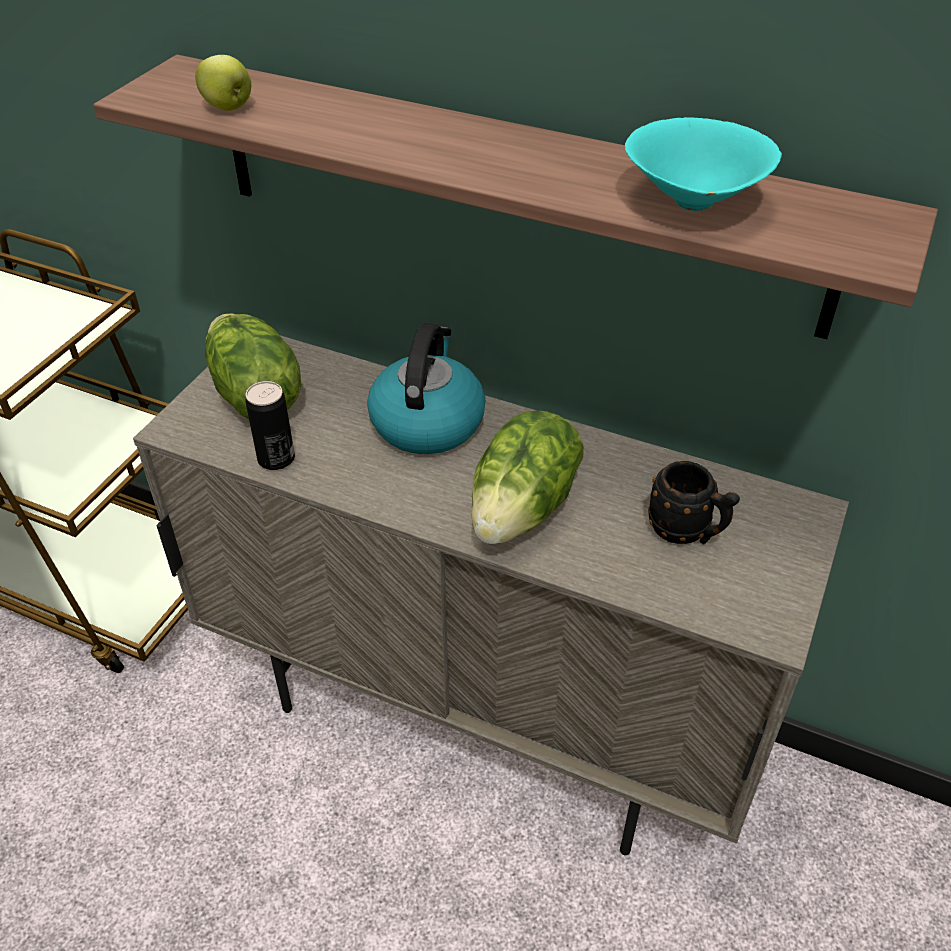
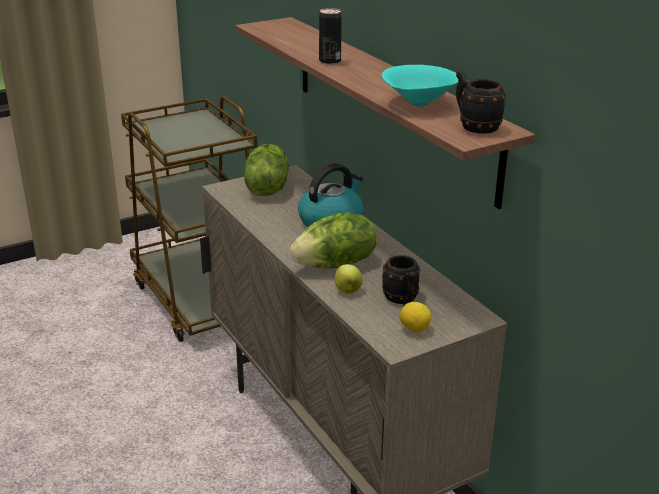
camera: 35 degrees right, 15 degrees down
(228, 108) = (282, 36): apple -> apple (348, 291)
(276, 459) = (249, 211): can -> can (330, 61)
(760, 581) = (414, 329): none -> lemon
(846, 226) = (474, 127): none -> black mug

